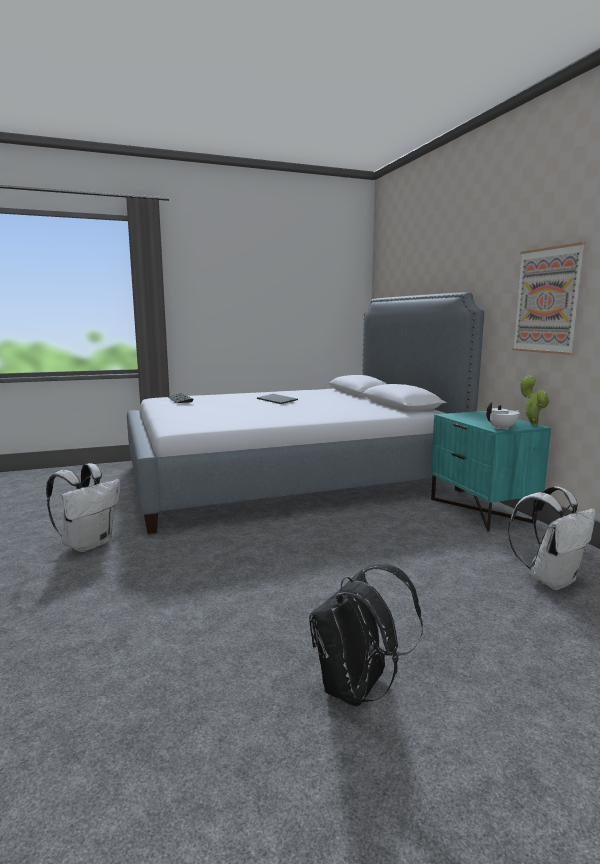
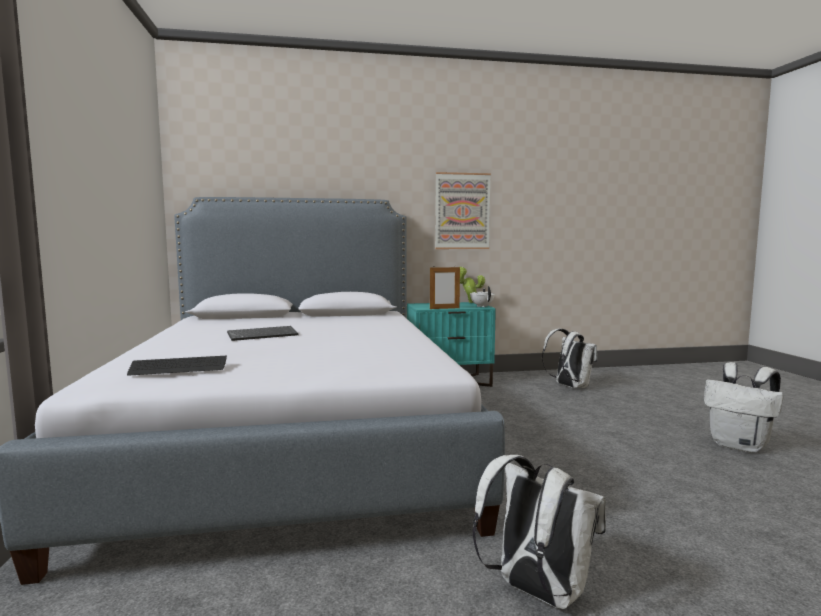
camera: 80 degrees left, 5 degrees down
(357, 690) = (740, 446): black backpack -> white backpack
(458, 419) = (444, 308): none -> picture frame

